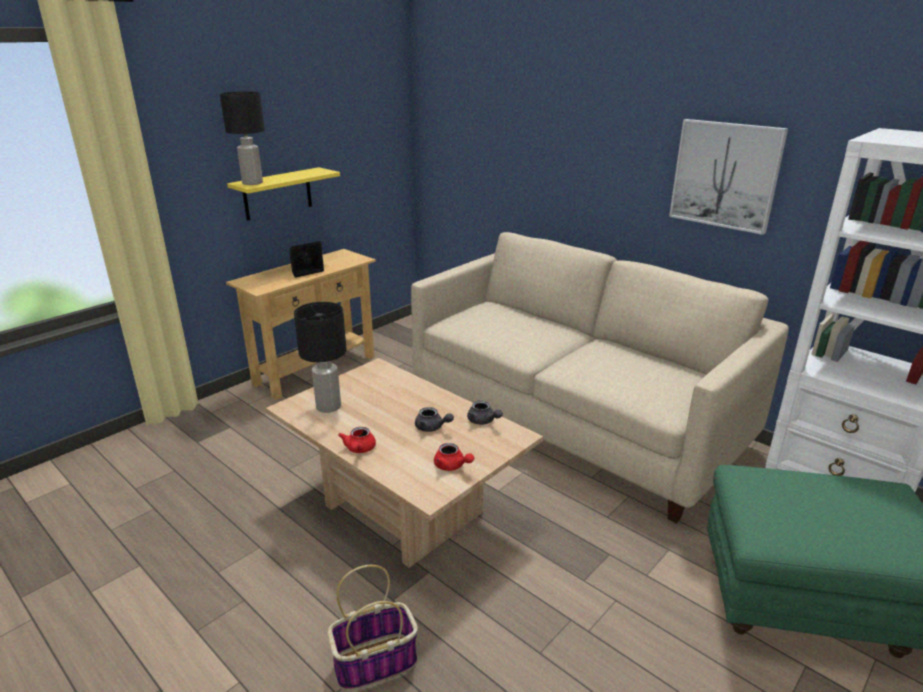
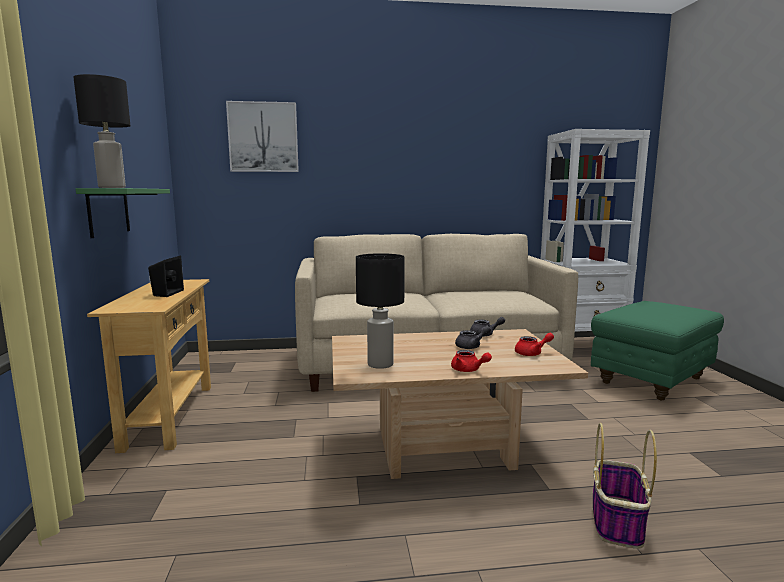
camera: 50 degrees left, 15 degrees down
(277, 194) = (108, 211): yellow shelf -> green shelf
(725, 175) = (471, 172): picture -> picture (263, 137)

